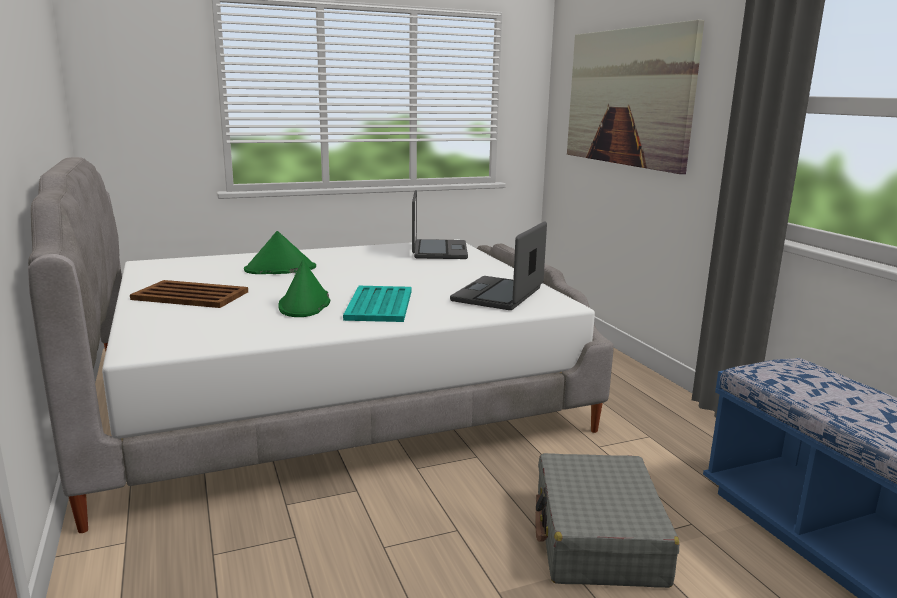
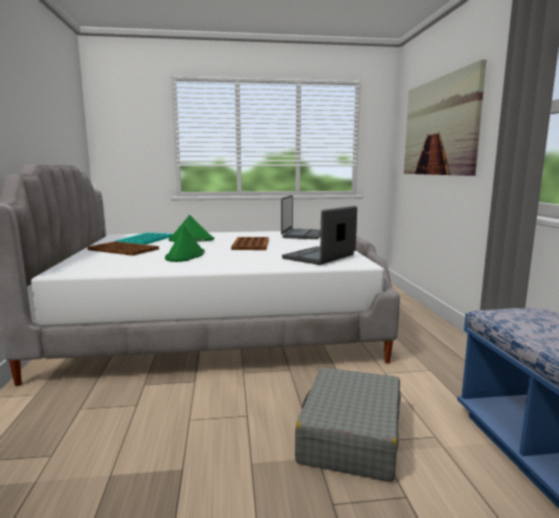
camera: 15 degrees right, 5 degrees down
(379, 305) = (231, 258): turquoise tray -> turquoise tray (145, 240)
(380, 274) = (251, 244): none -> brown tray

